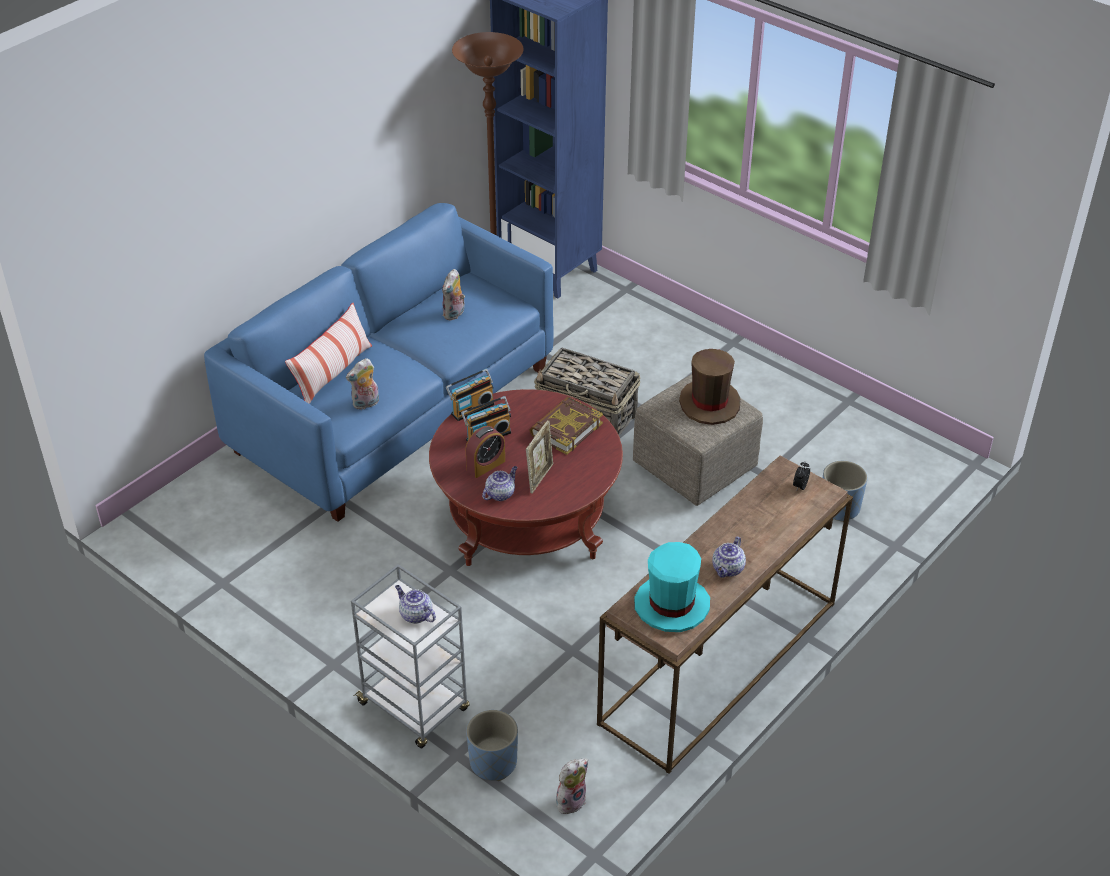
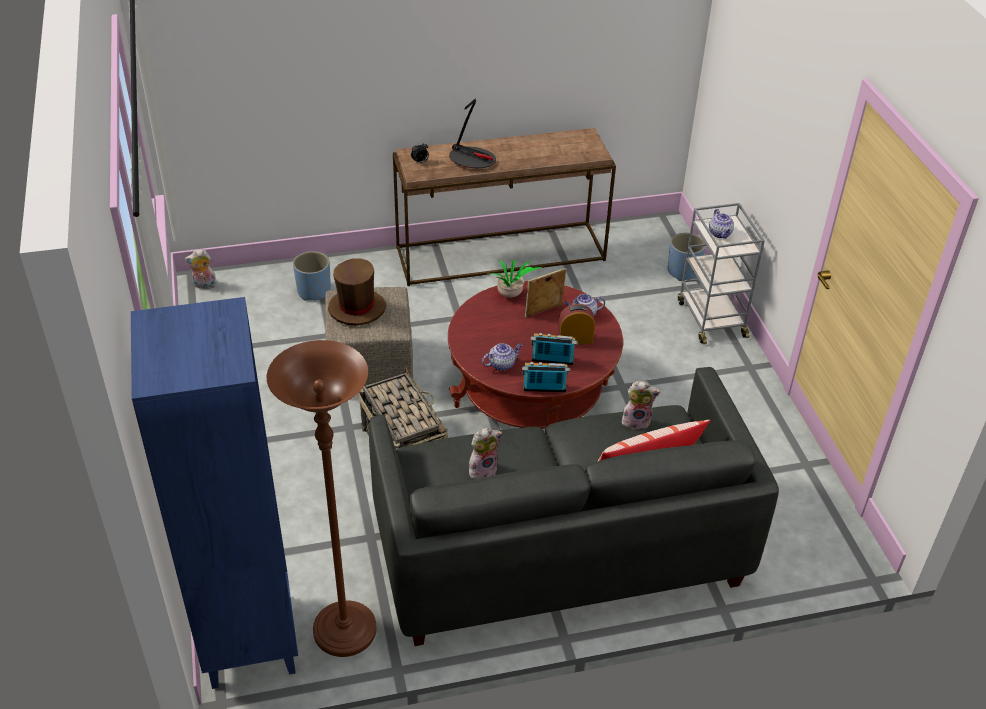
camera: 145 degrees left, 0 degrees up
(394, 409) = (558, 550): blue sofa -> grey sofa
(566, 429) = (488, 336): book -> none
(570, 800) = (653, 238): plush toy -> plush toy (204, 286)
(586, 477) = (511, 296): none -> potted plant
(671, 605) = (572, 146): turquoise hat -> none
(728, 569) = (519, 146): teapot -> teapot (502, 364)
(753, 520) = (472, 159): none -> table lamp

